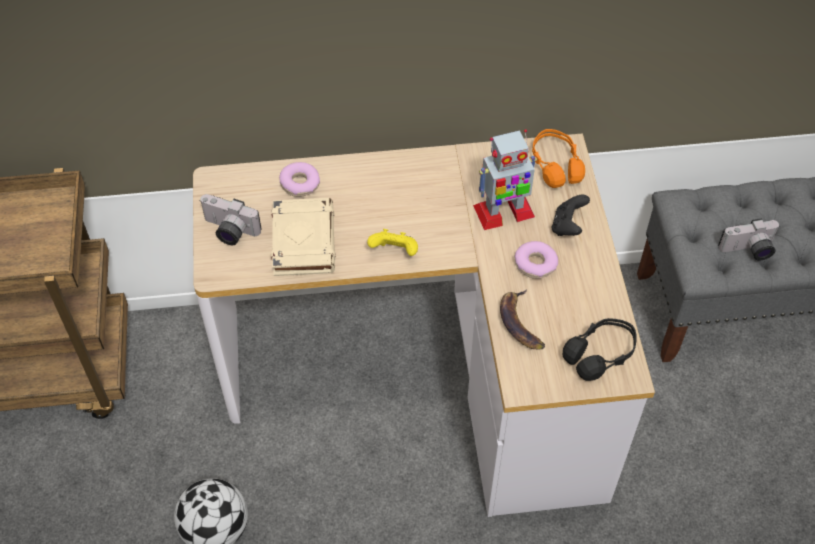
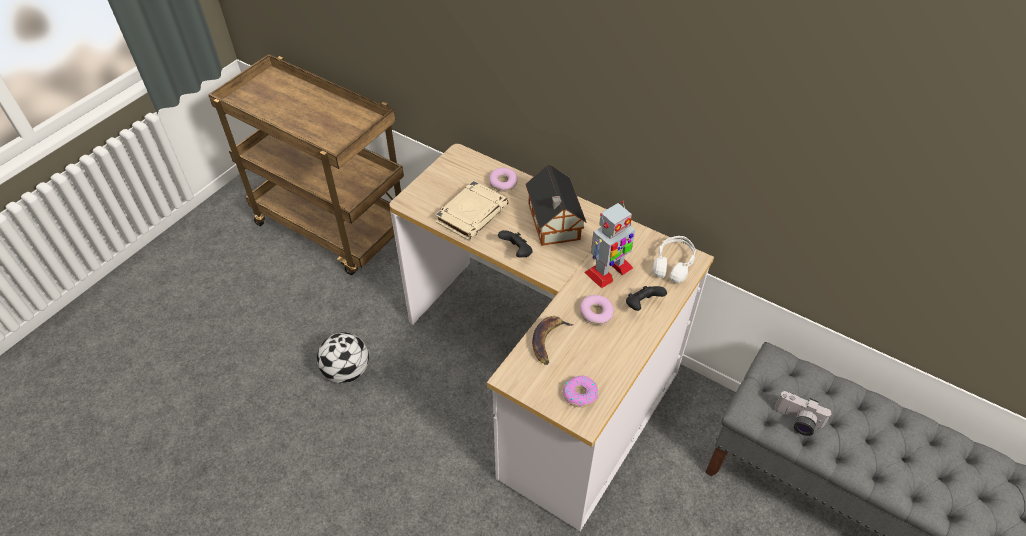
camera: 40 degrees right, 5 degrees down
(228, 231) = (438, 185): camera -> none
(394, 252) = (516, 252): yellow game controller -> black game controller
(400, 196) = (553, 223): none -> toy house
(503, 212) = (608, 271): toy robot -> toy robot turned 60 degrees counterclockwise
(555, 165) = (673, 264): orange headphones -> white headphones
(600, 354) = (580, 394): black headphones -> donut

